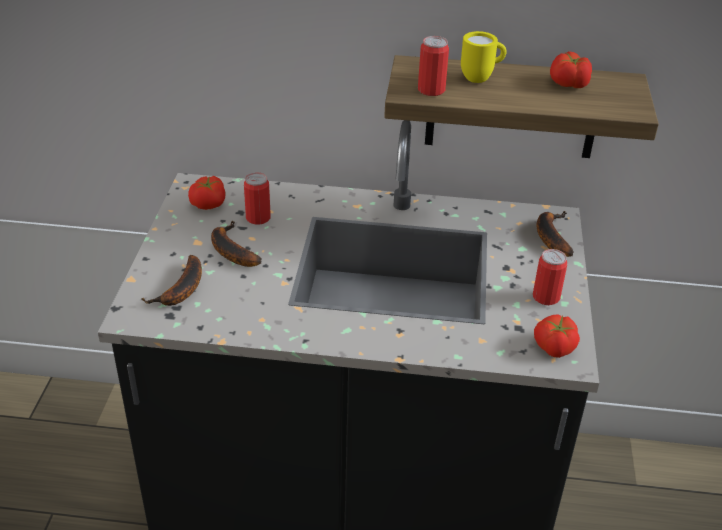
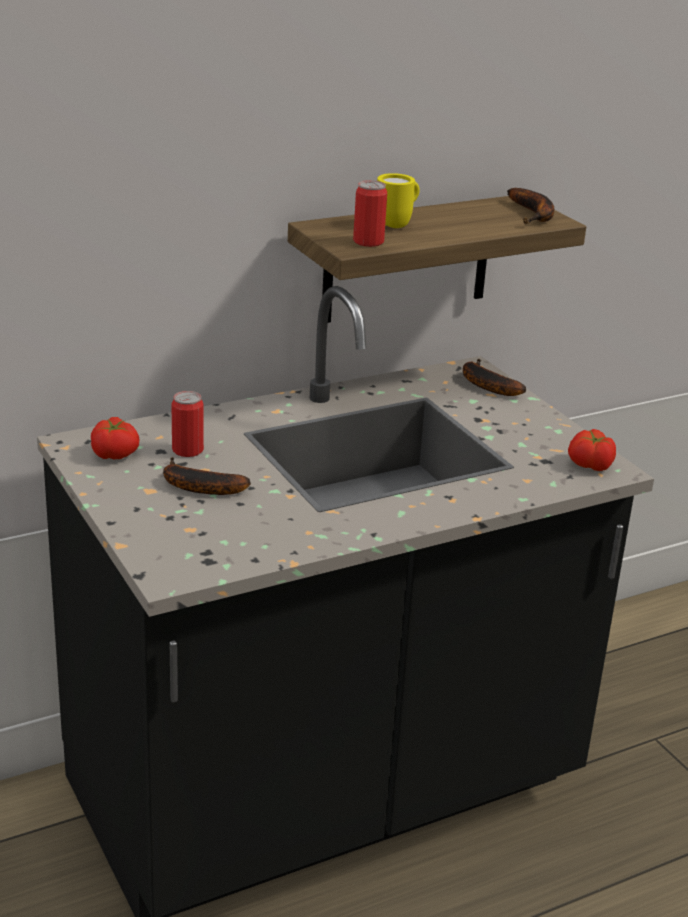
camera: 35 degrees left, 10 degrees down
(181, 290) = (192, 536): banana -> banana (534, 214)
(546, 297) = (538, 431): can -> none
(568, 84) = (476, 213): tomato -> none

